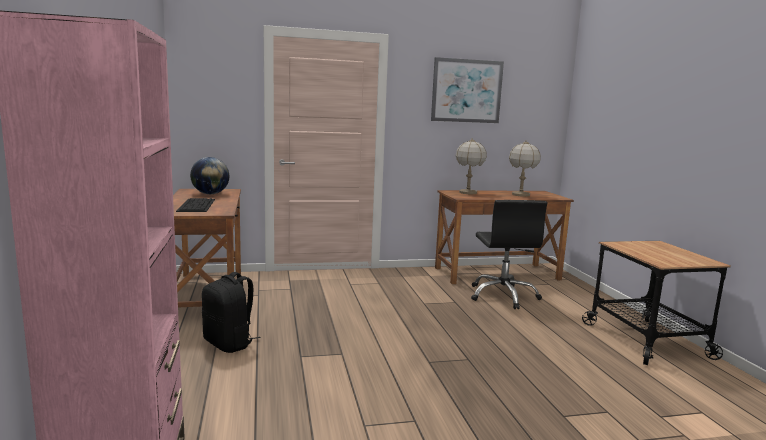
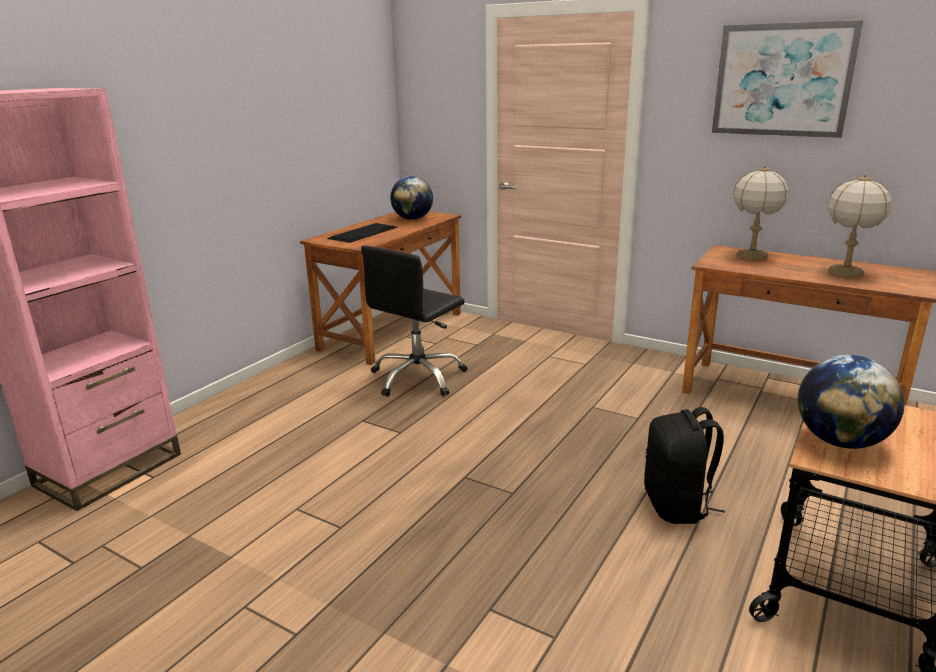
camera: 45 degrees right, 10 degrees up
(229, 344) = (332, 386): black backpack -> black backpack (677, 506)
(503, 296) = (730, 432): black office chair -> black office chair (418, 378)
(653, 256) = (840, 441): none -> globe

